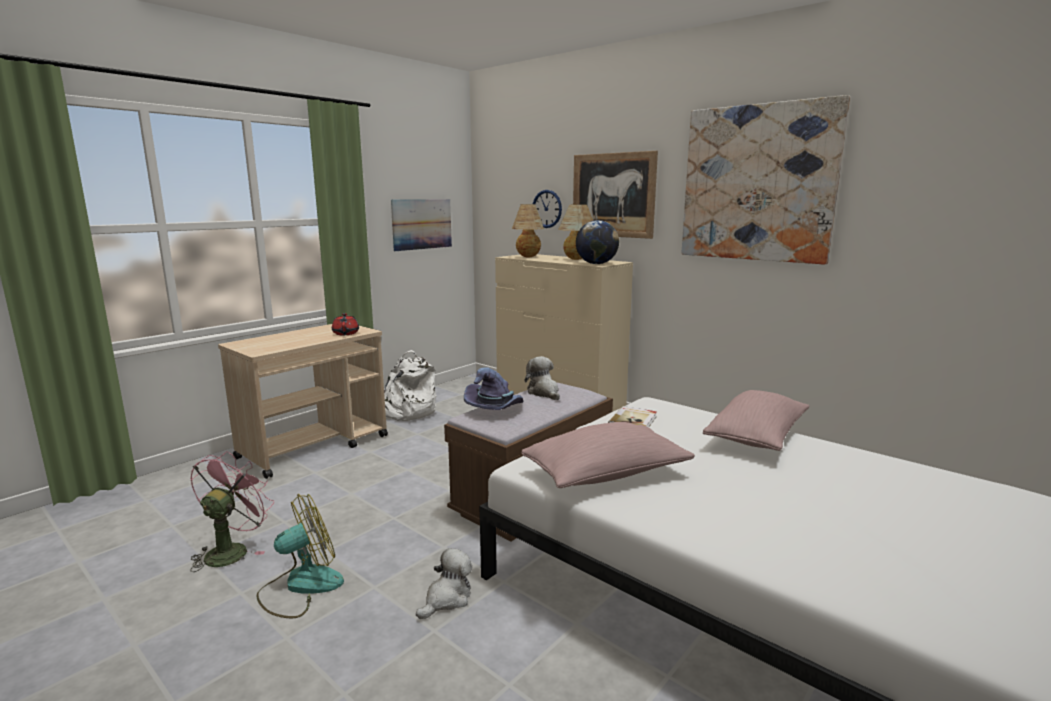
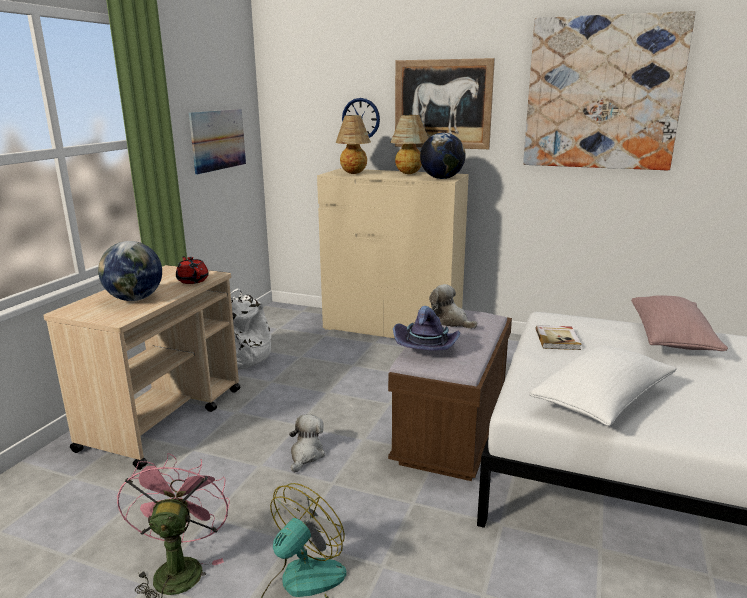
camera: 20 degrees left, 5 degrees up
(288, 341) = (135, 299): none -> globe
(447, 599) = (465, 557): plush toy -> plush toy (306, 455)
(606, 475) = (602, 401): pink pillow -> white pillow

